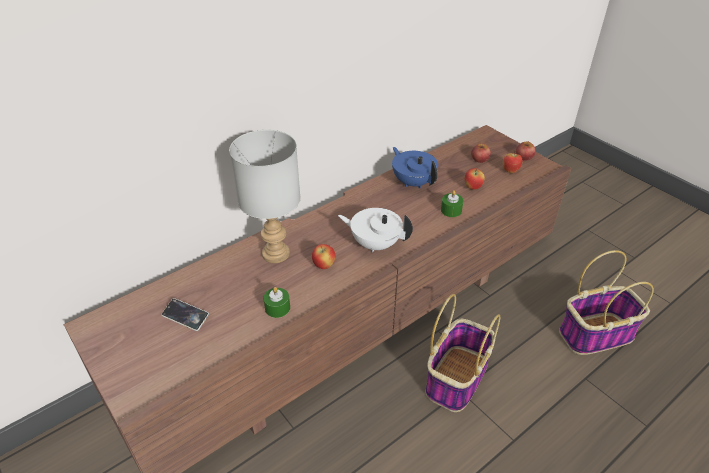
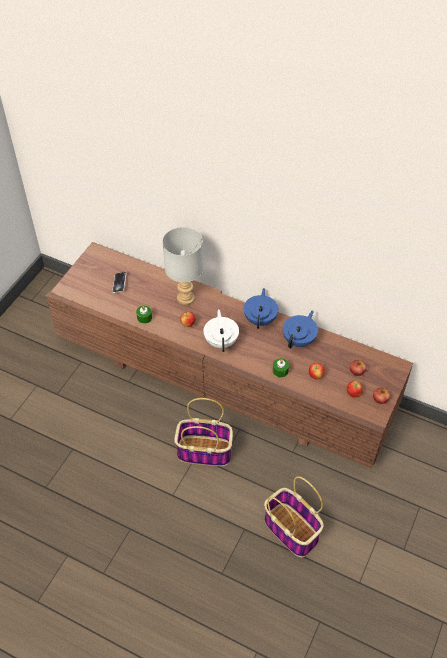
camera: 65 degrees right, 10 degrees up
(361, 200) = (260, 319): none -> blue teapot

